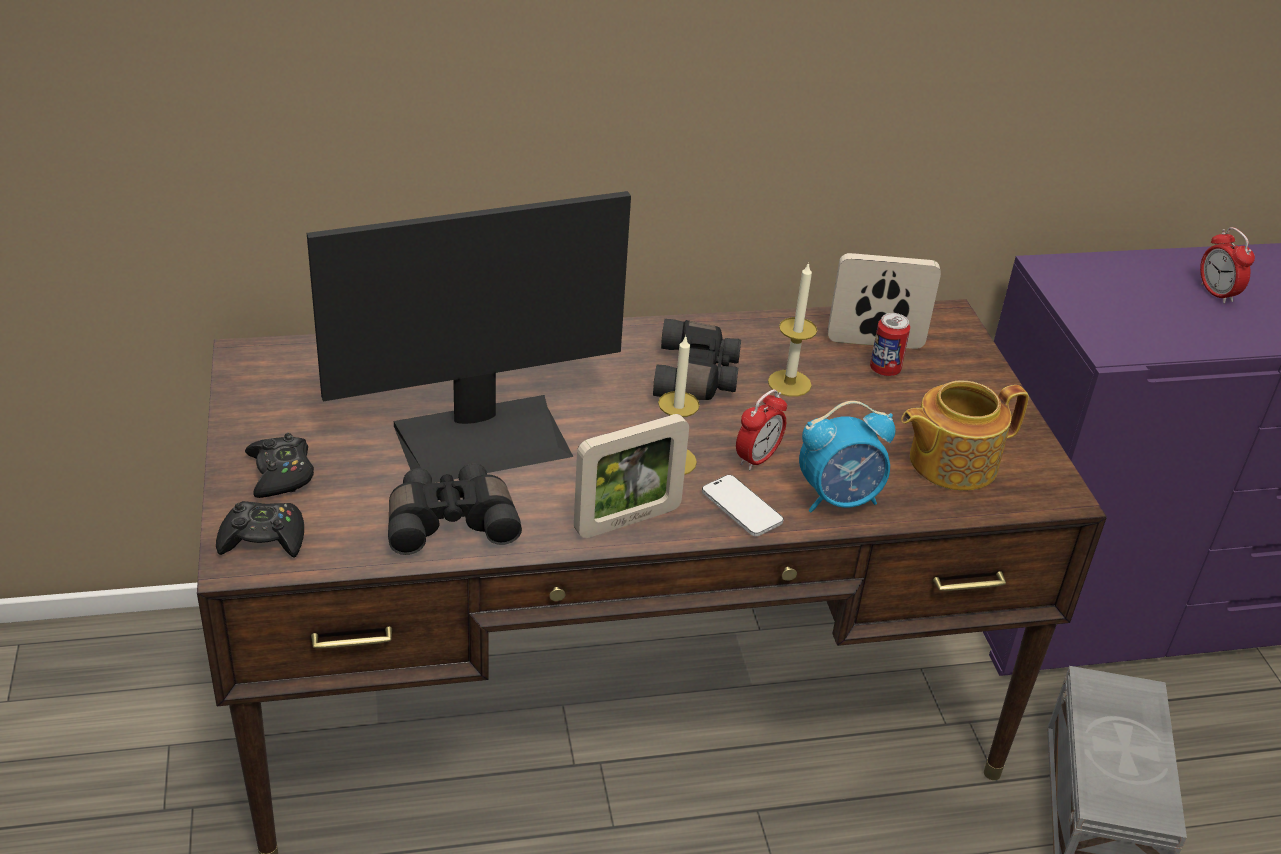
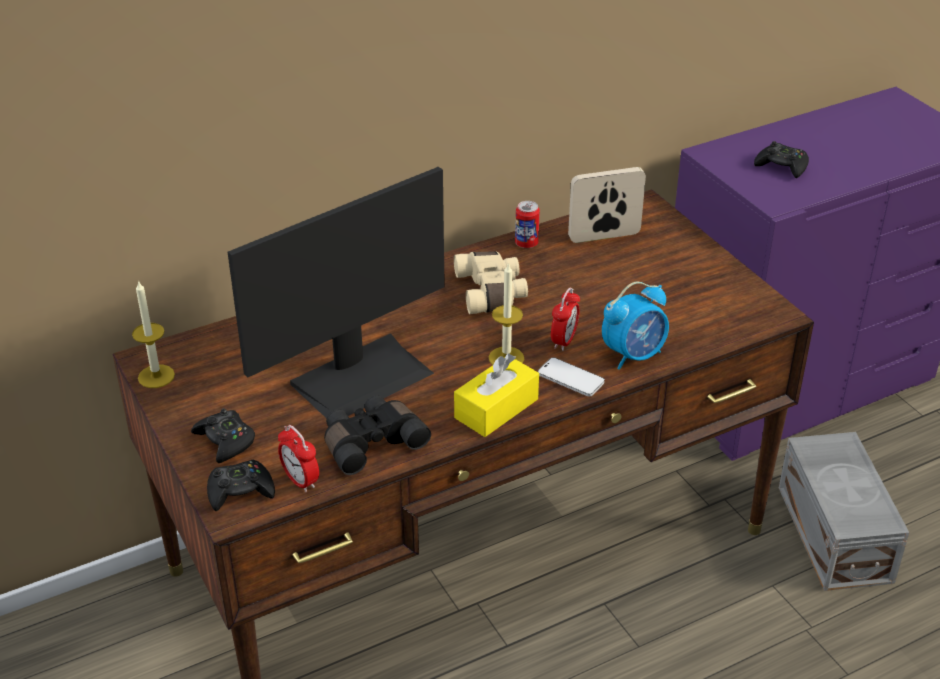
camera: 15 degrees left, 0 degrees up
(627, 520) = (496, 408): picture frame -> yellow tissue box
(697, 377) = (492, 292): black binoculars -> beige binoculars
(789, 383) = (559, 281): candle -> candle (156, 376)
(885, 369) = (620, 255): can -> can (526, 243)
(950, 462) = (695, 310): teapot -> none
(1142, 305) = (782, 166): none -> black game controller
(1216, 293) = (826, 146): alarm clock -> alarm clock (300, 481)

